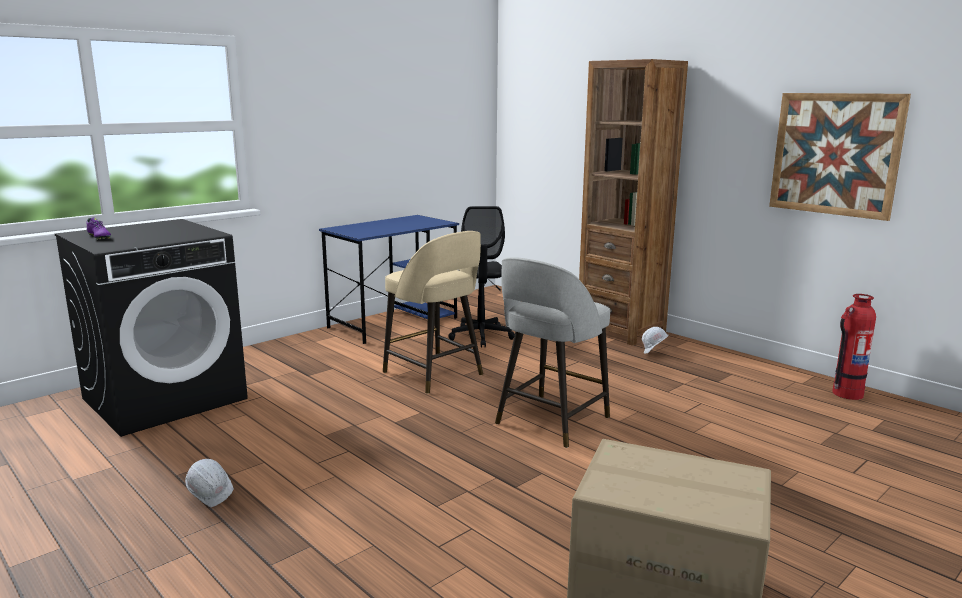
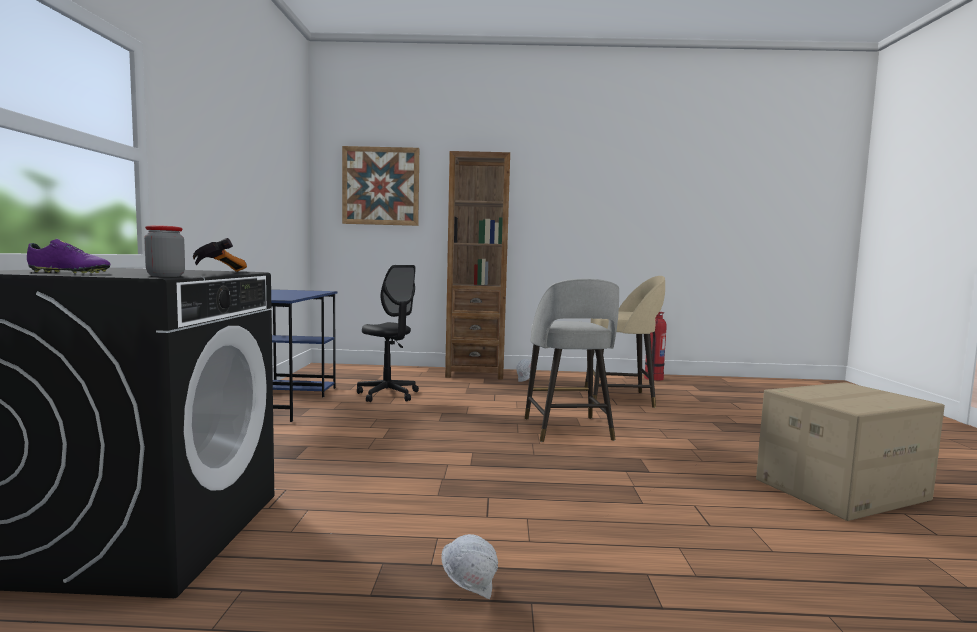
camera: 45 degrees left, 10 degrees down
(115, 247) = (166, 276): none -> jar
(184, 237) = (221, 272): none -> hammer
(434, 374) = (416, 426): beige stool -> beige stool (621, 398)
(835, 154) = (619, 225): picture -> picture (380, 186)

